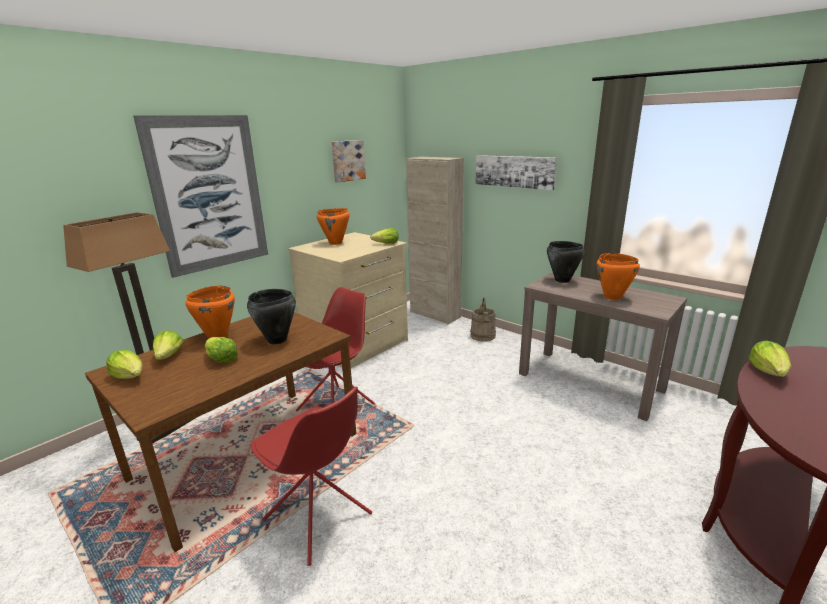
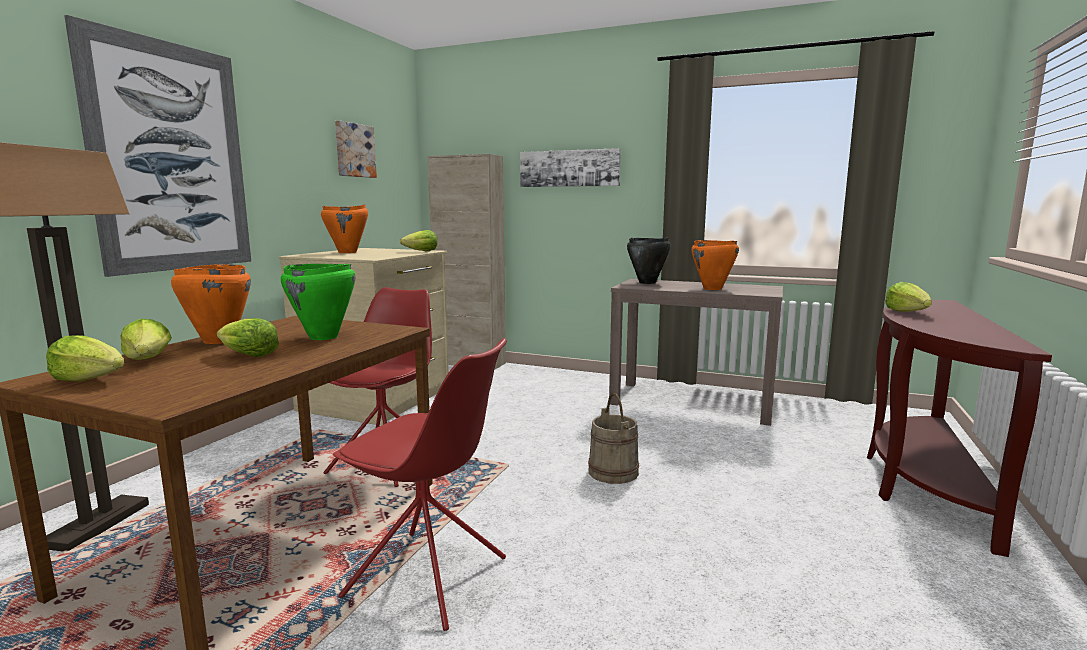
camera: 20 degrees left, 10 degrees down
(277, 340) = (323, 337): black cooking pot -> green cooking pot
(482, 335) = (543, 376): beige bucket -> beige bucket (612, 472)

